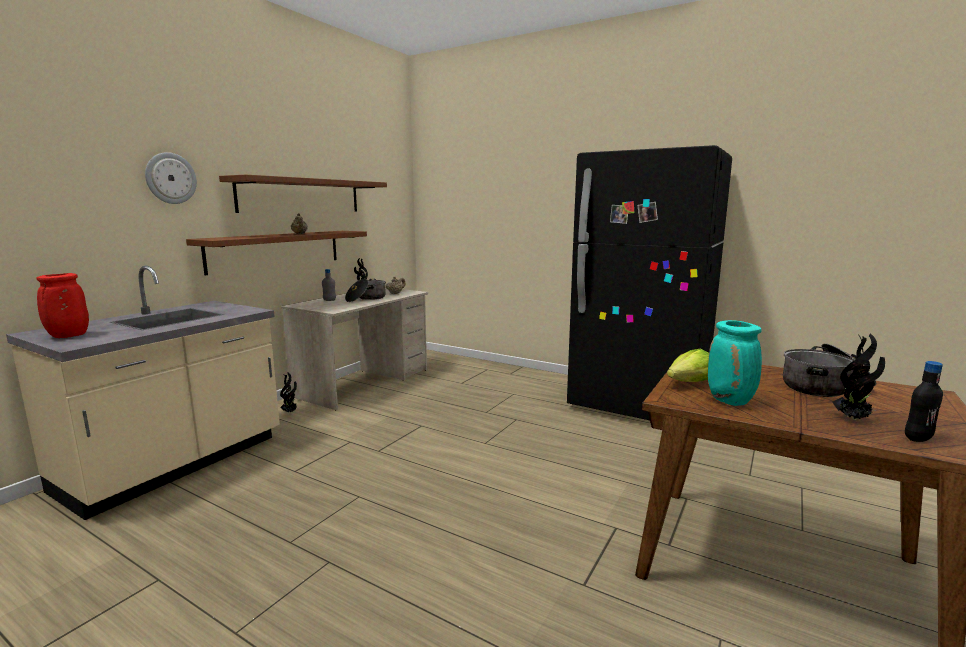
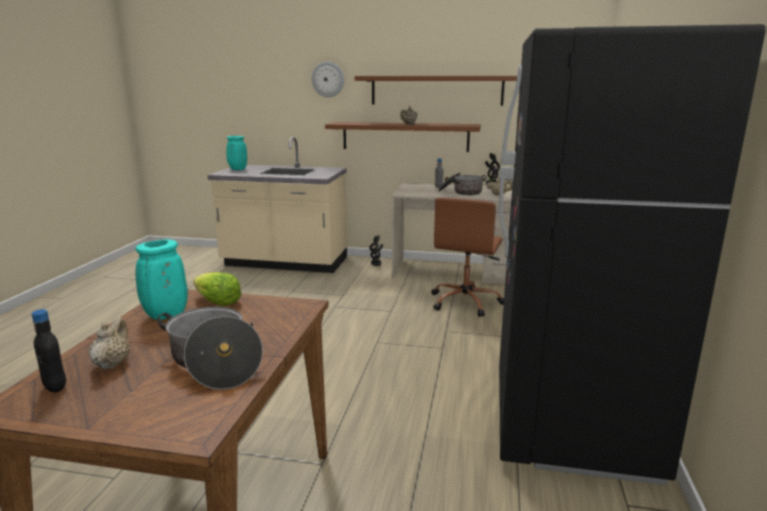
camera: 70 degrees right, 5 degrees up
(68, 336) = (237, 169): red vase -> turquoise vase
(435, 394) = (465, 302): none -> brown office chair
(853, 419) = (112, 363): potted plant -> beige teapot

